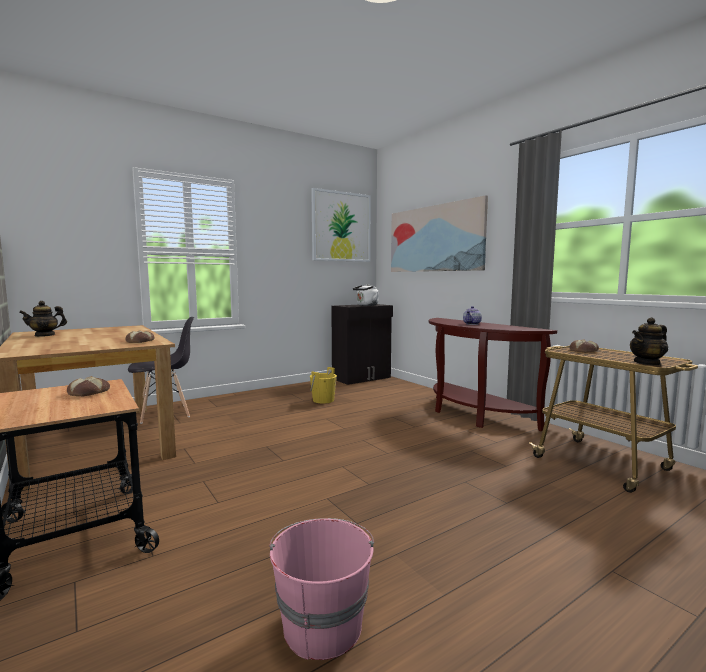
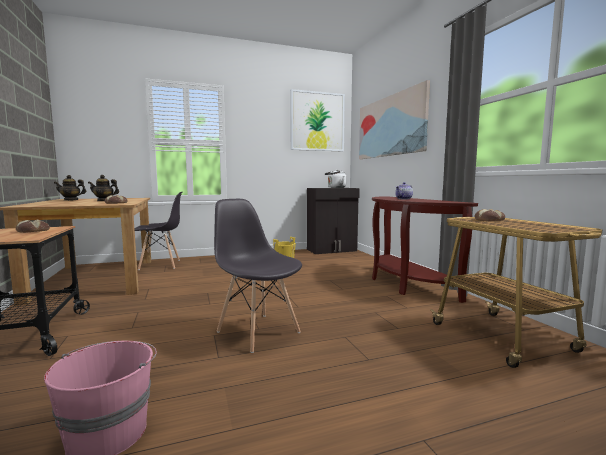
camera: 15 degrees right, 0 degrees up
(371, 487) = (258, 331): none -> grey chair
(647, 363) = (538, 229): teapot -> teapot (104, 200)

